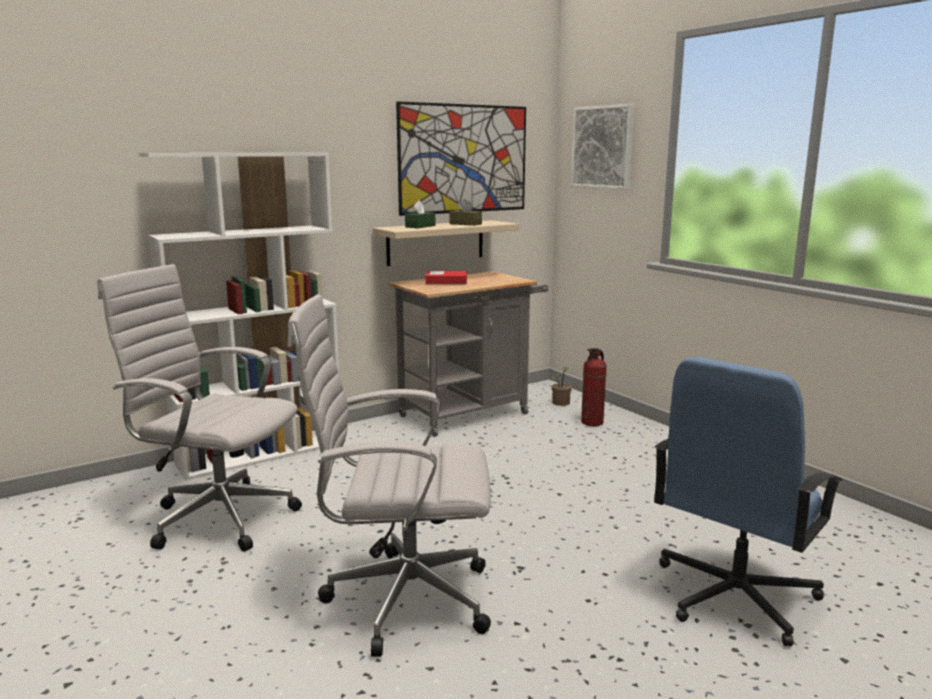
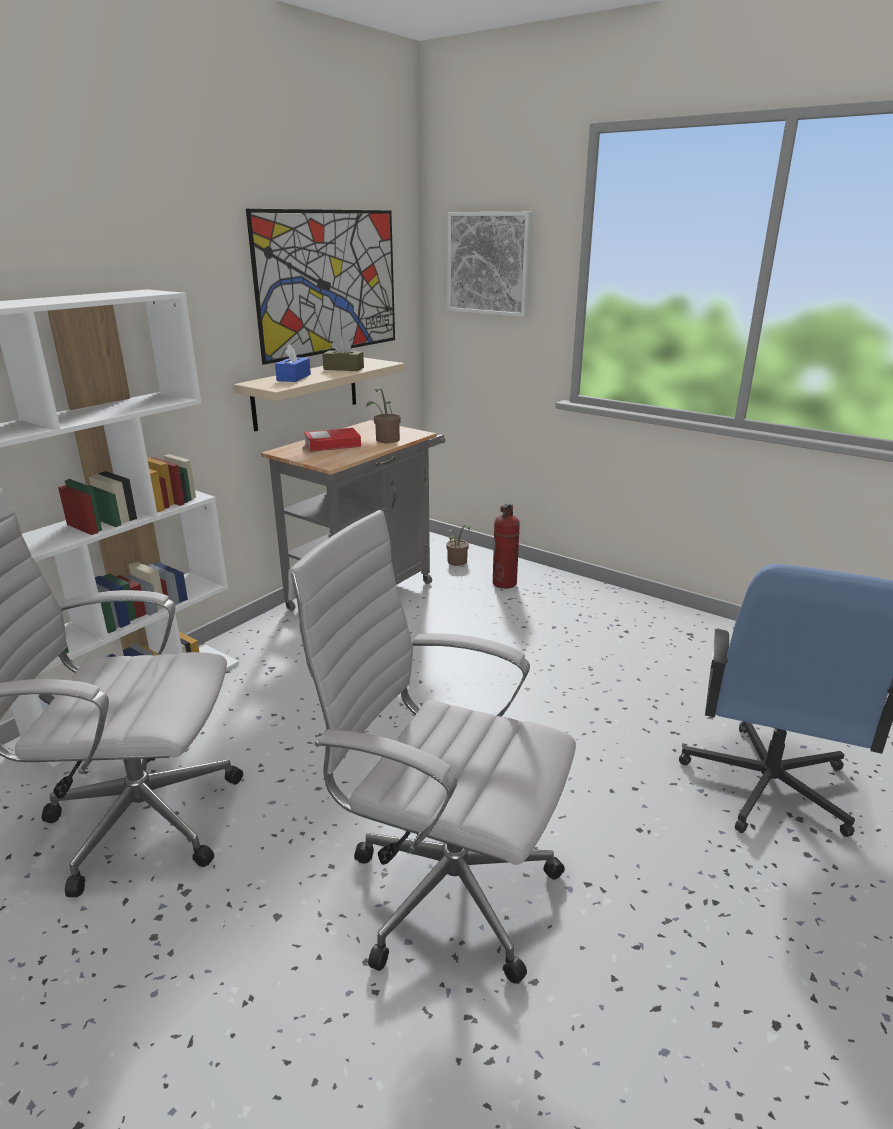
camera: 20 degrees left, 10 degrees up
(401, 599) = (443, 888): white office chair -> white office chair turned 45 degrees clockwise
(420, 226) = (294, 377): green tissue box -> blue tissue box
(490, 282) = (386, 440): none -> potted plant

